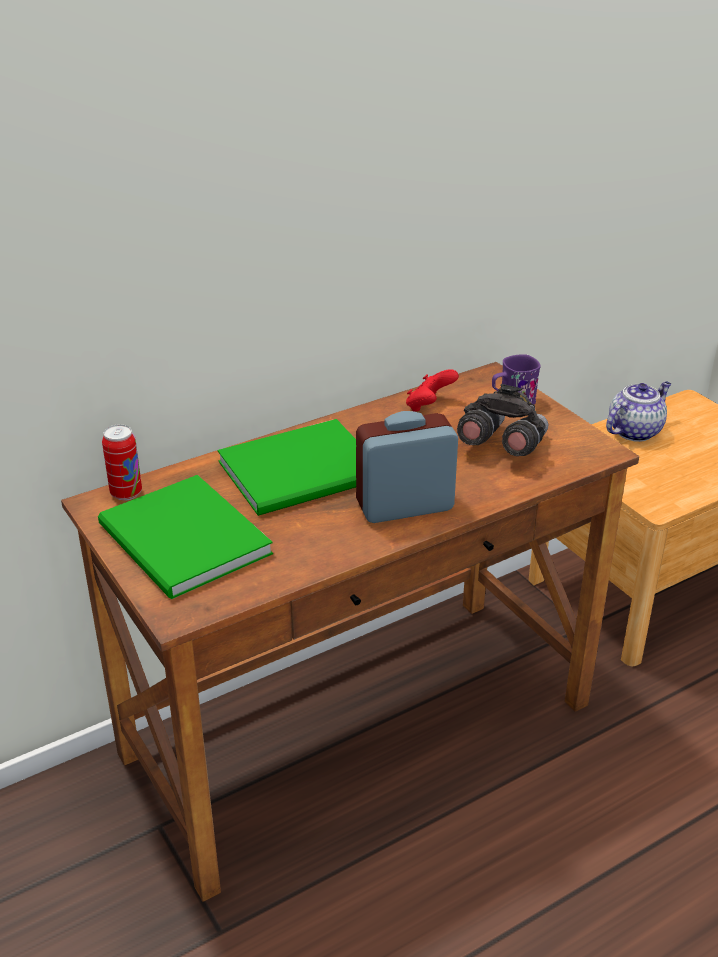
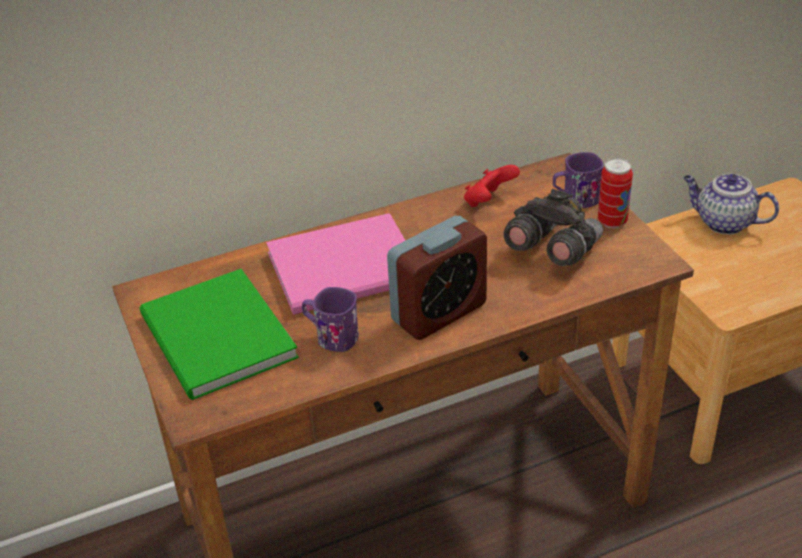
camera: 10 degrees right, 5 degrees up
(126, 493) = (173, 283): can -> can (612, 221)
(302, 533) = (331, 337): none -> purple mug
(305, 472) = (349, 269): green book -> pink book
(404, 506) = (439, 312): alarm clock -> alarm clock turned 150 degrees clockwise
(634, 431) = (723, 223): teapot -> teapot turned 120 degrees counterclockwise

